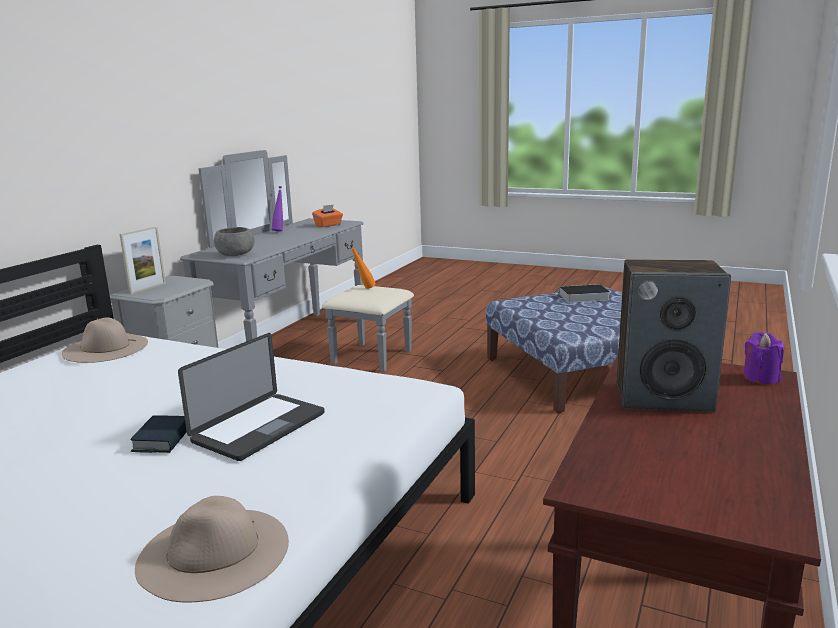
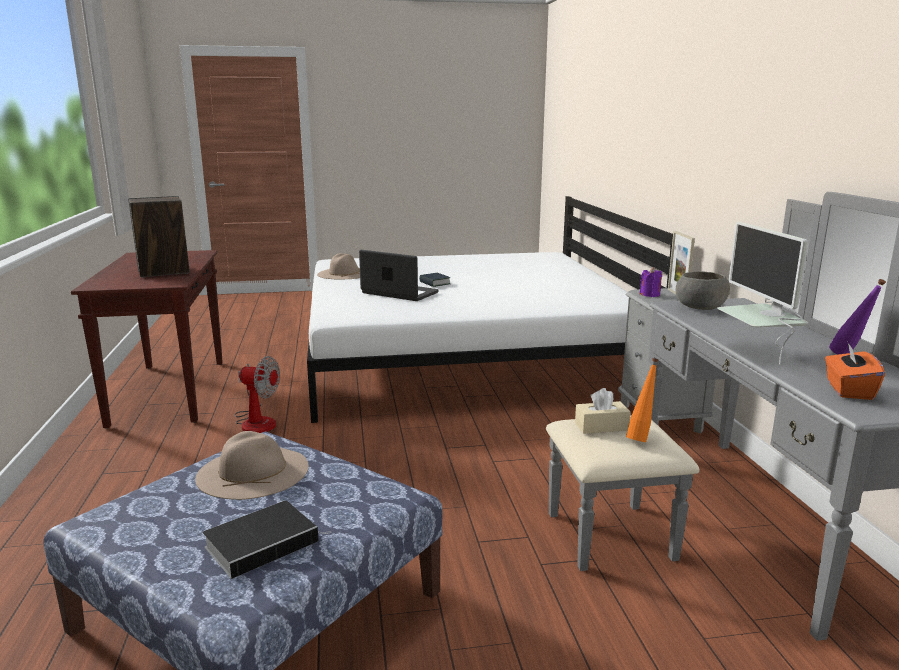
camera: 145 degrees right, 0 degrees up
(105, 348) = (601, 297): beige hat -> beige hat (253, 471)
(259, 428) = (399, 293): laptop -> laptop turned 120 degrees clockwise
(306, 236) = (758, 352): none -> monitor
(369, 294) = (601, 426): none -> beige tissue box
(537, 518) = (256, 421): none -> fan
(760, 378) = (99, 285): purple candle -> purple candle (650, 295)

